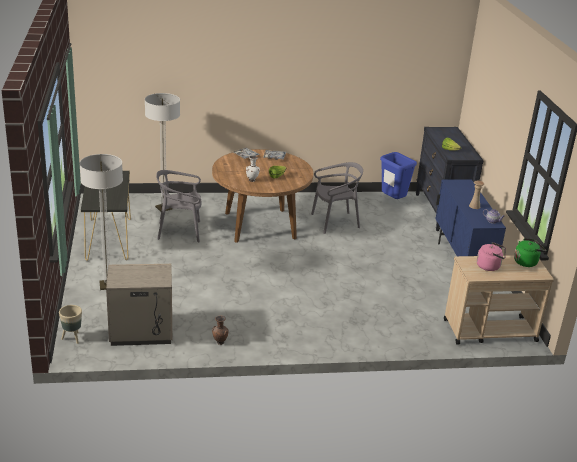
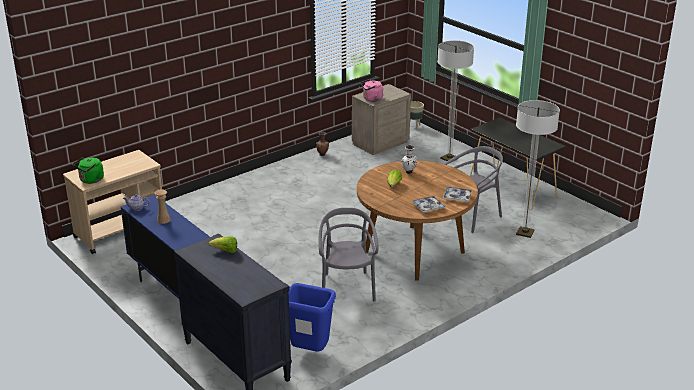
camera: 150 degrees right, 0 degrees up
(335, 222) = (347, 288): grey chair -> grey chair turned 135 degrees clockwise
(490, 266) = (124, 166): pink kettle -> pink kettle (371, 99)

